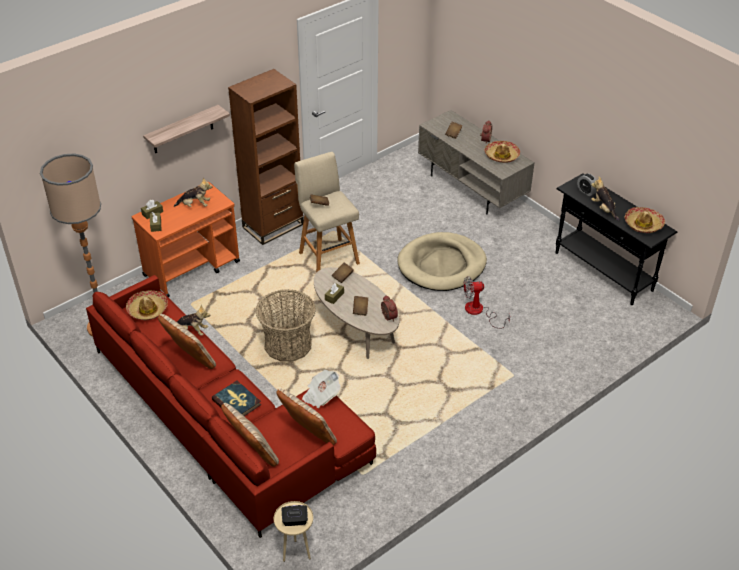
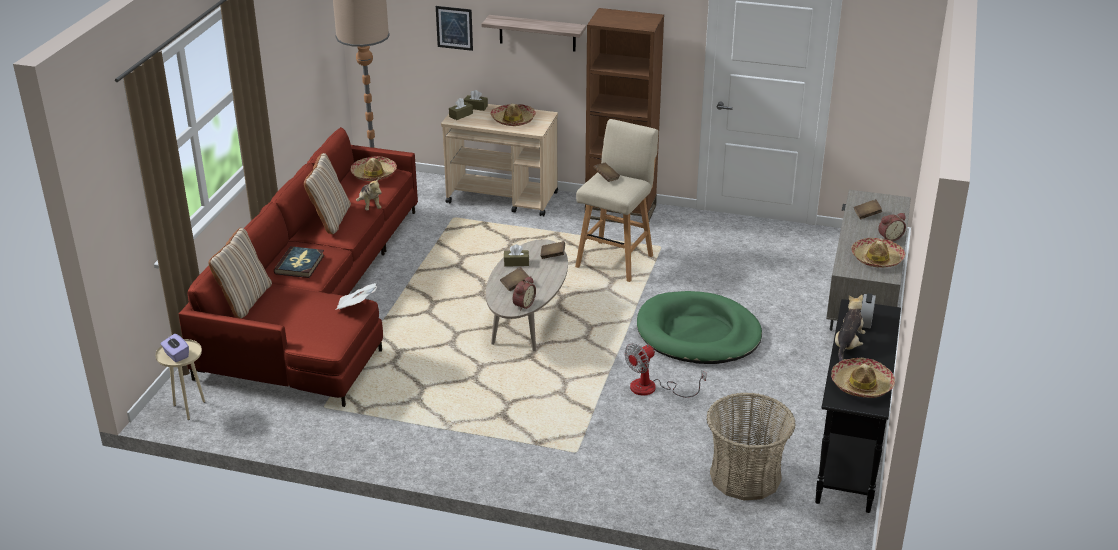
camera: 55 degrees right, 10 degrees down
(116, 161) = (454, 28): none -> picture
(192, 268) = (503, 198): orange cart -> beige cart
(195, 205) = (513, 120): plush toy -> hat
(288, 345) = (459, 291): basket -> basket (745, 476)
(295, 520) = (176, 355): black tissue box -> purple tissue box
(308, 435) = (295, 320): beige pillow -> none
(441, 265) = (698, 333): beige dog bed -> green dog bed
(479, 312) = (652, 388): fan -> fan turned 90 degrees counterclockwise

